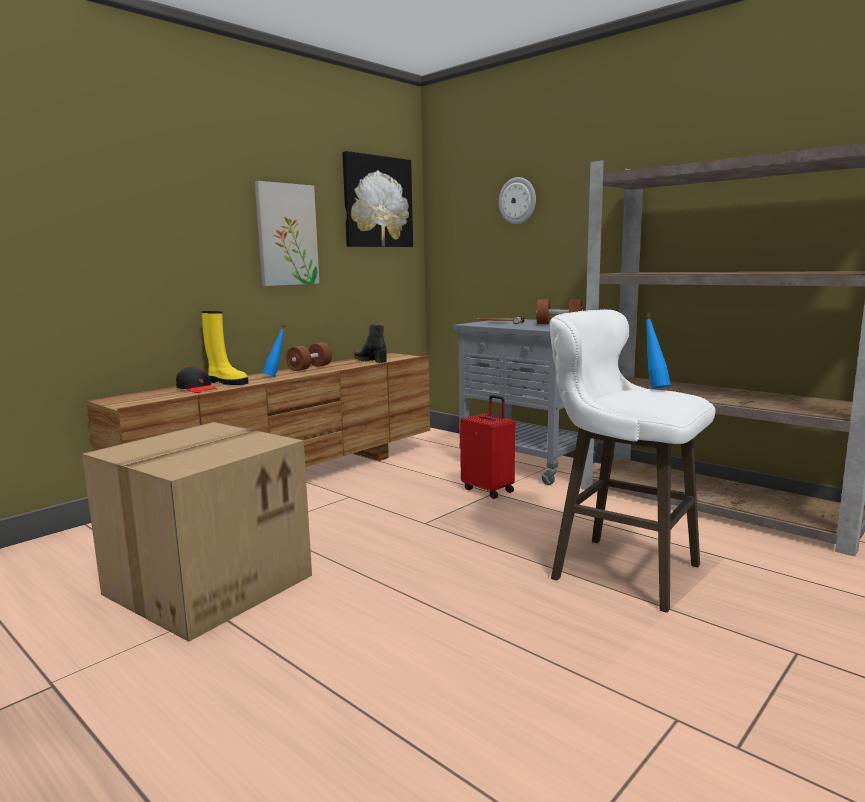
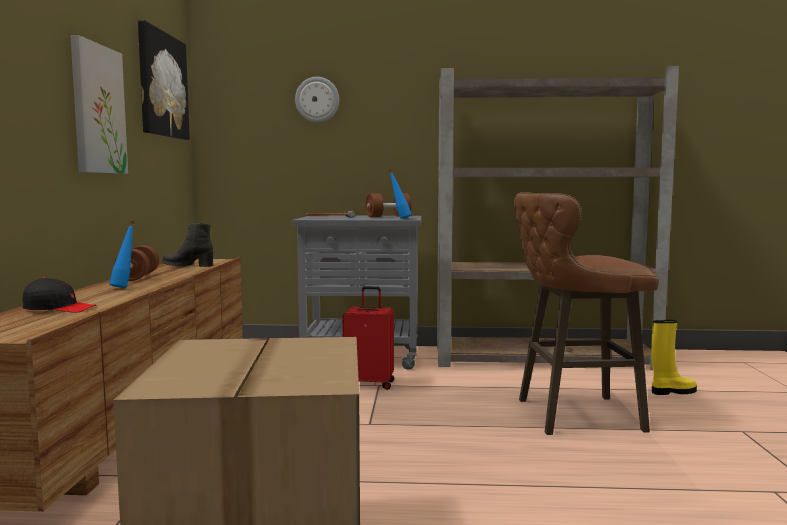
camera: 40 degrees left, 5 degrees down
(226, 382) = (77, 299): yellow boot -> yellow boot (672, 392)
(619, 570) = (573, 415): white stool -> brown stool
(653, 388) = (589, 253): blue bottle -> blue bottle (399, 218)

